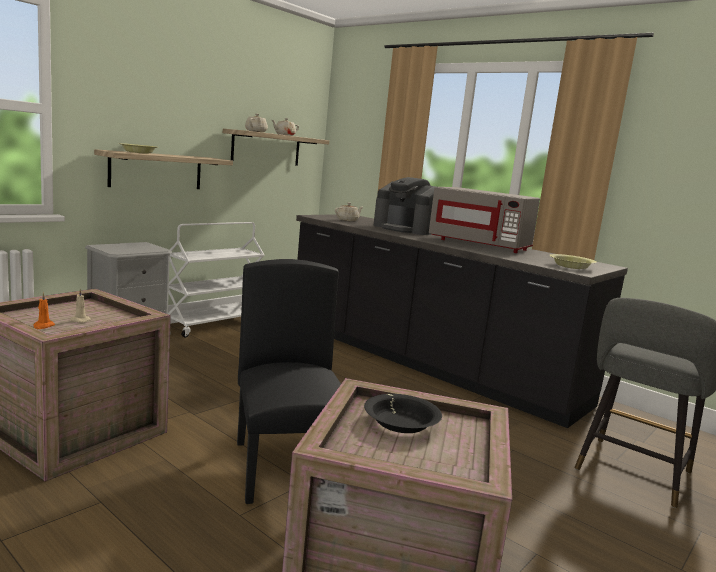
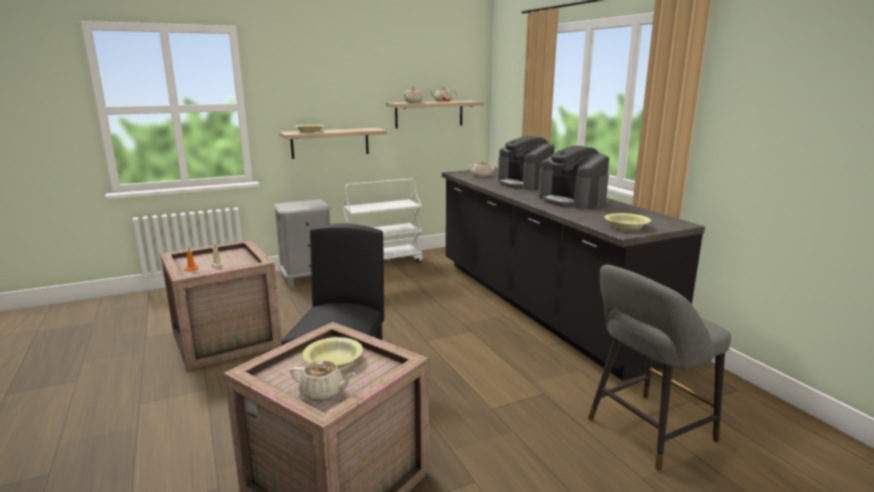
camera: 25 degrees right, 5 degrees up
(401, 423) = (333, 361): black bowl -> yellow bowl
(441, 461) = (323, 393): none -> beige teapot
(480, 245) = (572, 200): grey microwave -> coffee machine

